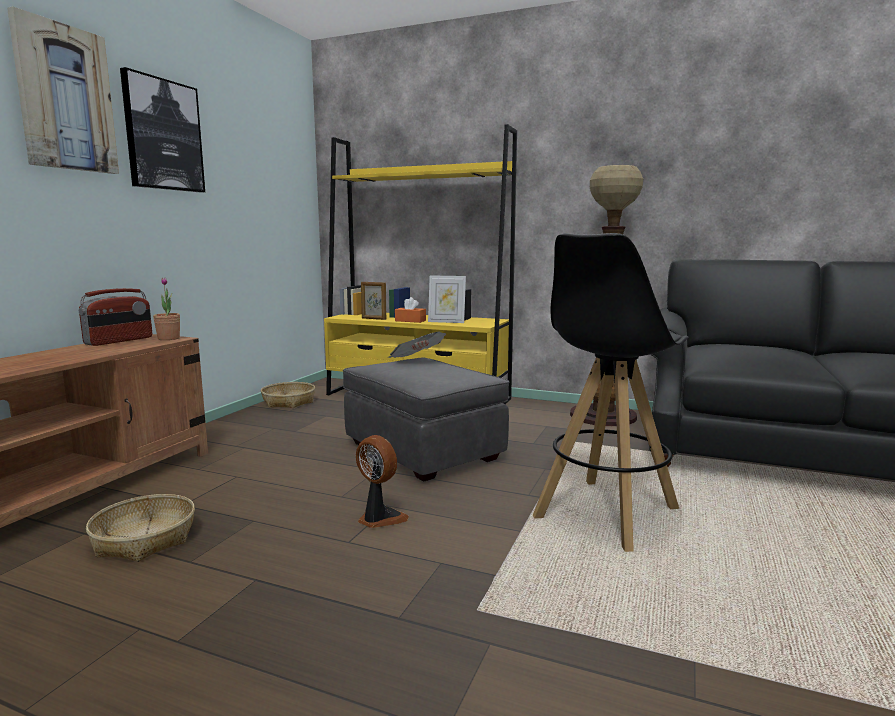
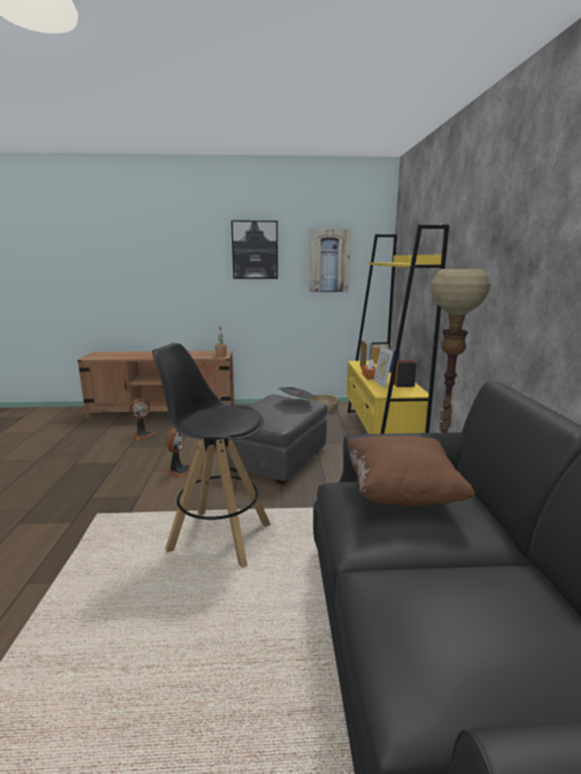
camera: 65 degrees right, 5 degrees up
(65, 98) = (202, 242): picture -> picture (329, 261)
(119, 341) = (209, 352): radio -> none
(144, 539) = (142, 434): basket -> fan
(742, 349) = (401, 493): none -> brown pillow

